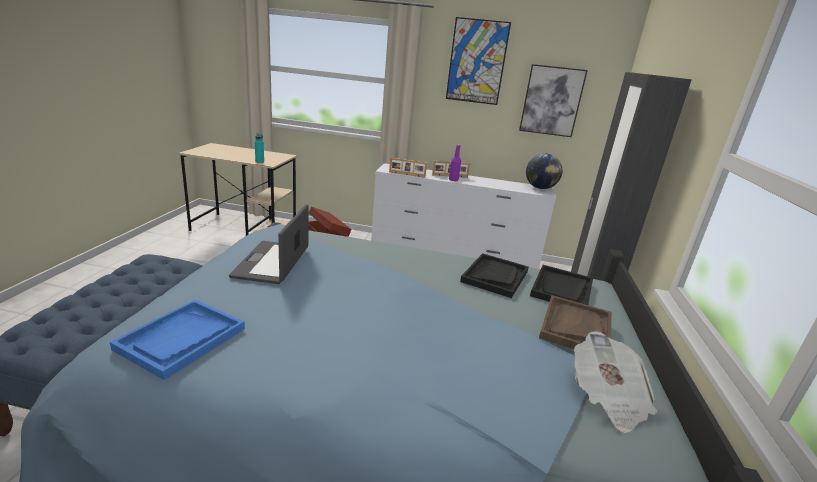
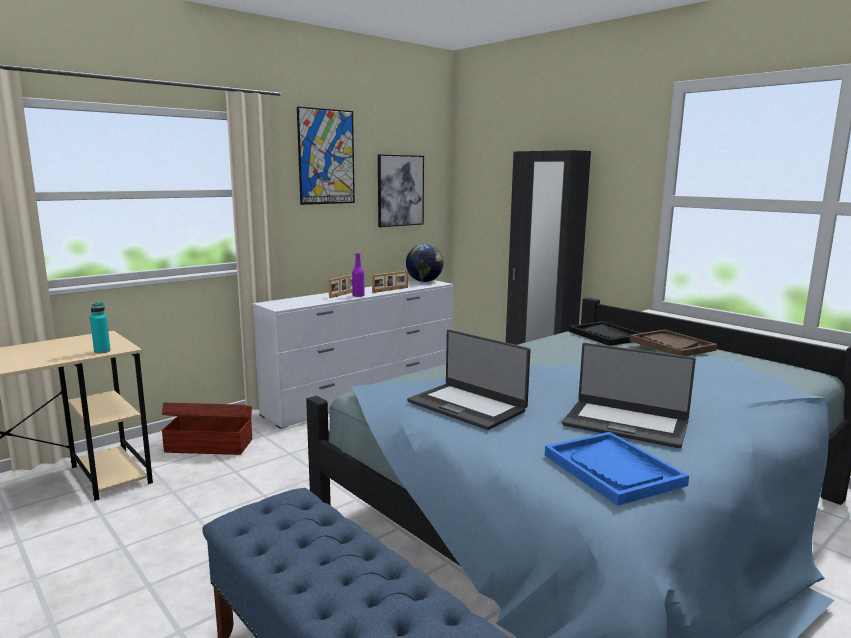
camera: 50 degrees left, 10 degrees down
(291, 331) = (625, 423): none -> laptop
(407, 175) = (312, 304): picture frame -> picture frame (390, 290)
(495, 276) = (568, 345): black tray -> none
(608, 398) = (752, 366): newspaper -> none

